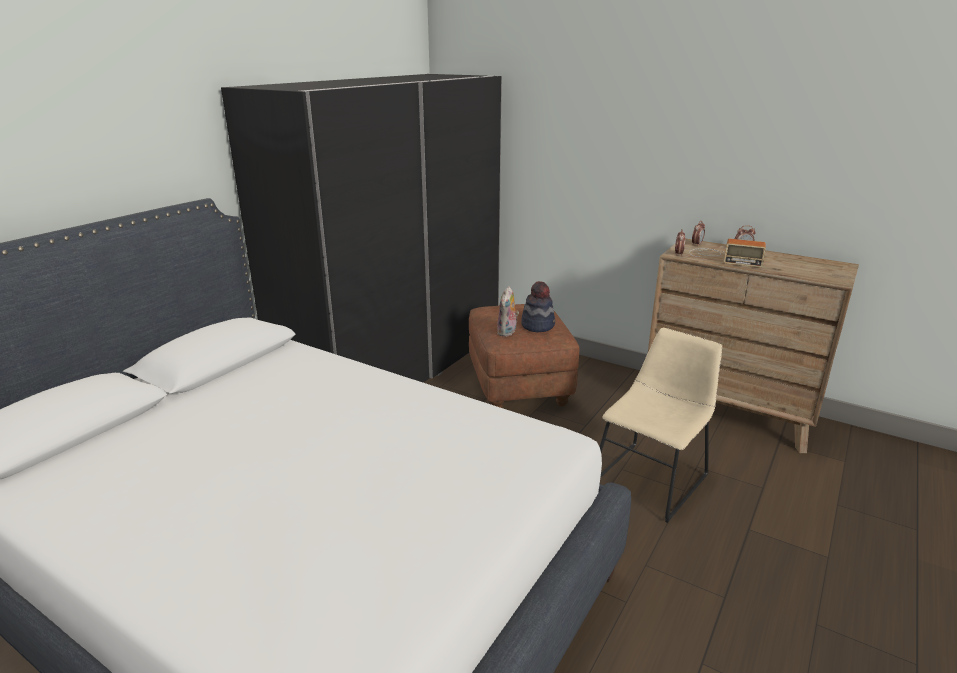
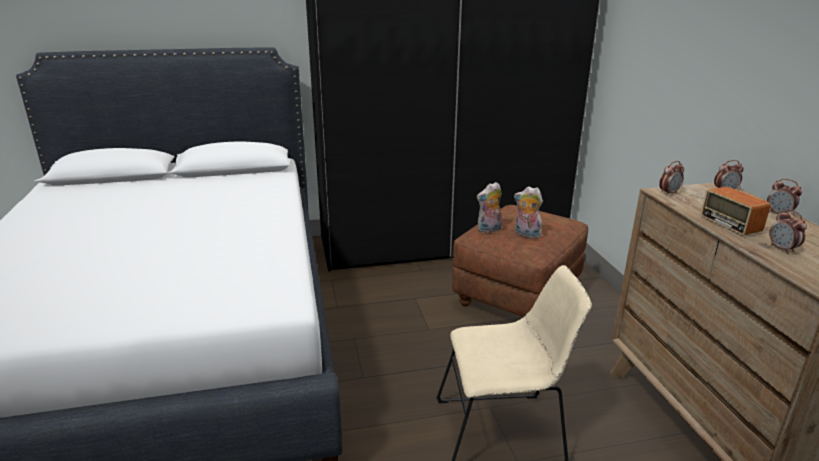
camera: 45 degrees right, 0 degrees up
(538, 325) = (526, 234): hat -> plush toy
(785, 268) = (782, 249): none -> alarm clock

